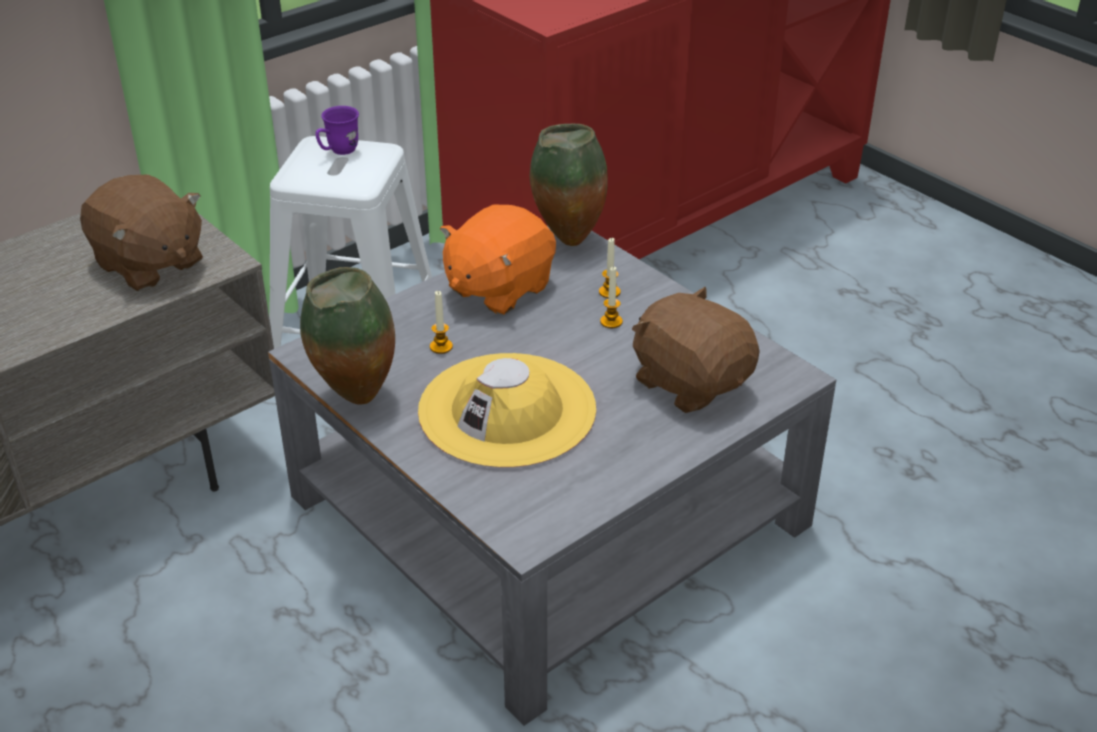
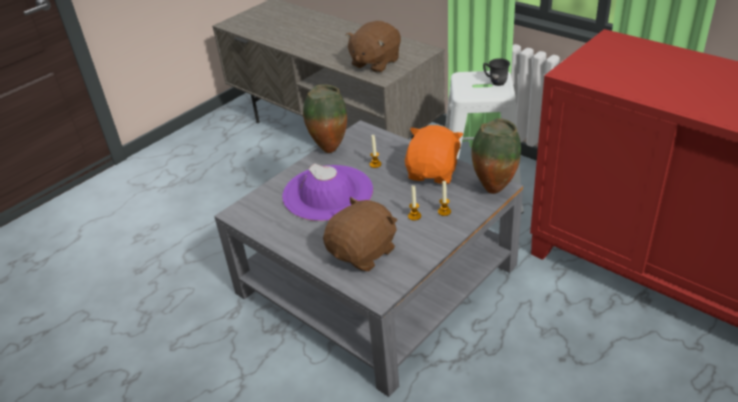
camera: 85 degrees right, 0 degrees up
(338, 151) = (495, 81): purple mug -> grey mug
(498, 288) = (433, 172): orange plush toy -> orange plush toy turned 75 degrees clockwise
(507, 410) = (328, 193): yellow hat -> purple hat

